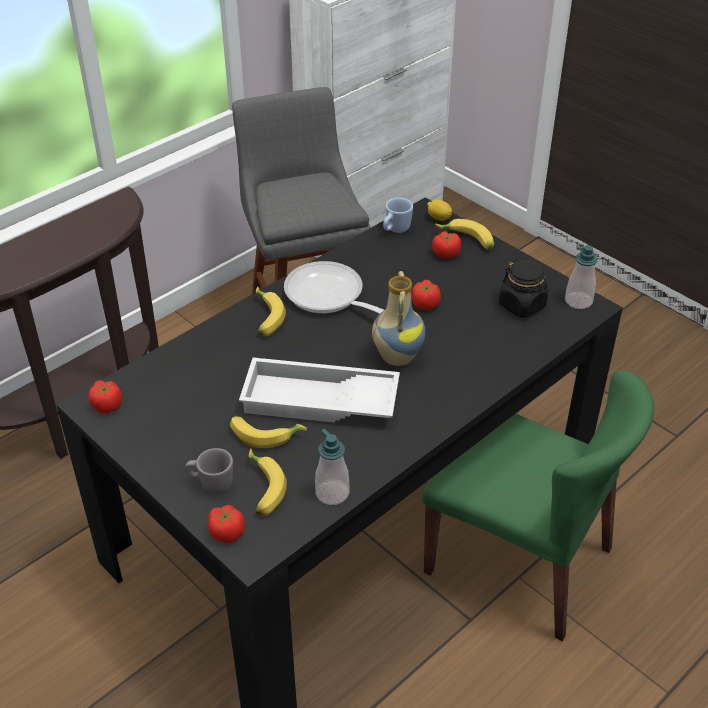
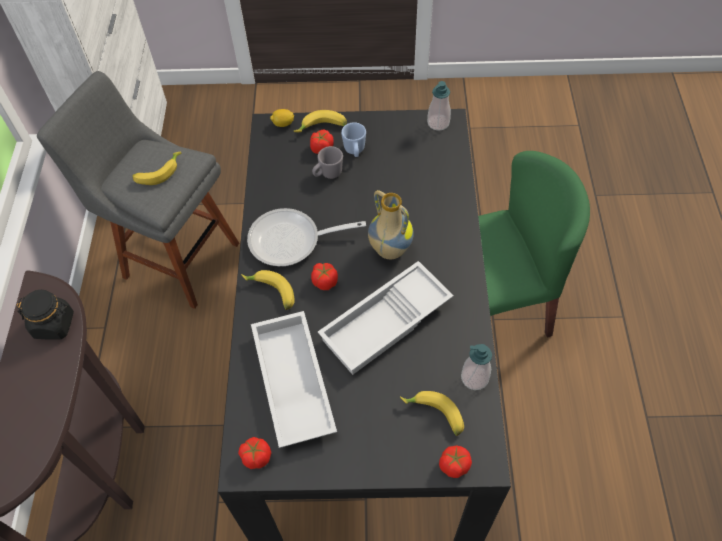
camera: 45 degrees left, 15 degrees up
(195, 382) = (291, 382): none -> white tray
(211, 484) = (401, 443): grey mug -> grey mug (328, 174)
(265, 434) = (385, 376): banana -> banana (158, 172)
(395, 230) = (267, 154): blue mug -> blue mug (355, 151)
(425, 304) = (357, 197): tomato -> tomato (324, 281)
(522, 305) = (412, 151): black jar -> black jar (54, 324)

